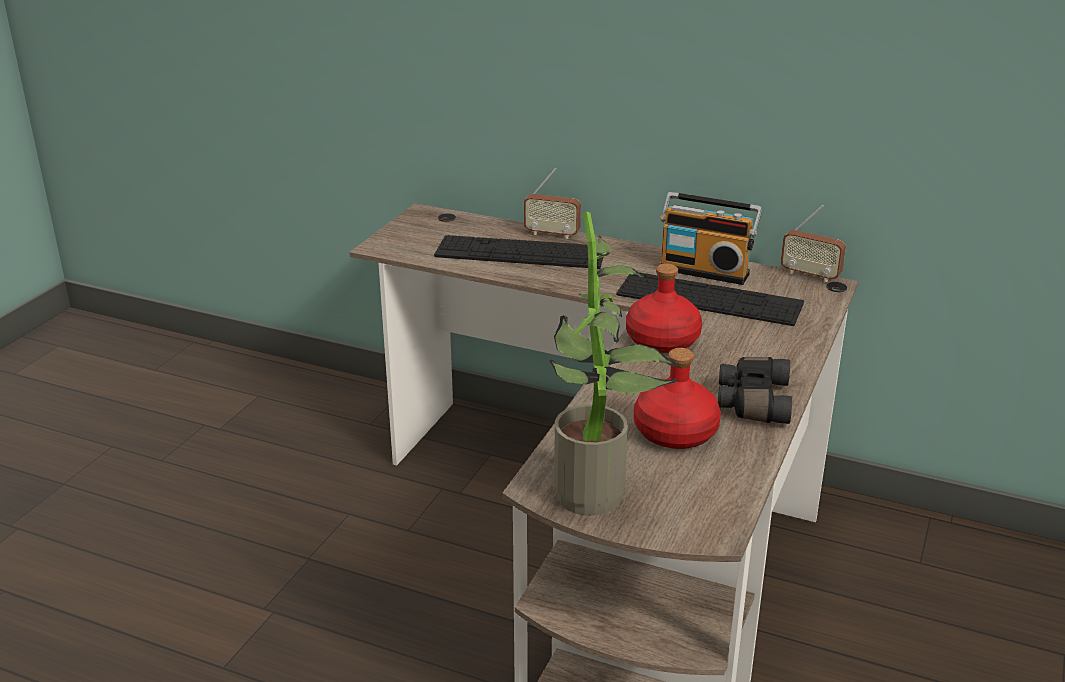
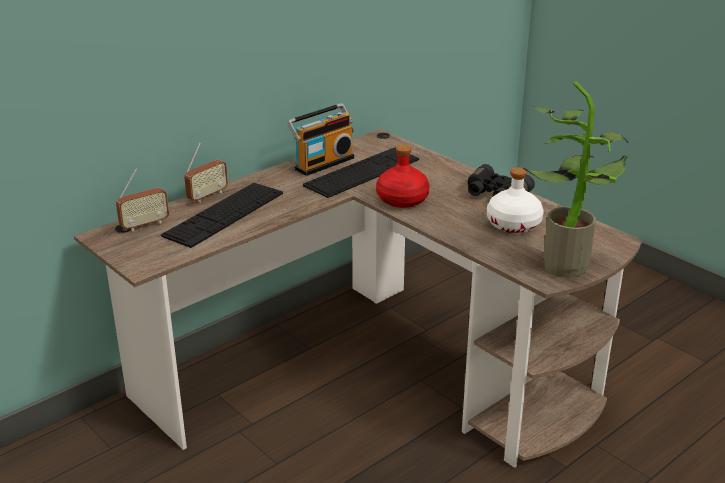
camera: 65 degrees left, 0 degrees up
(674, 433) = (513, 225): red bottle -> white bottle
(810, 275) = (363, 137): radio -> radio (144, 224)

